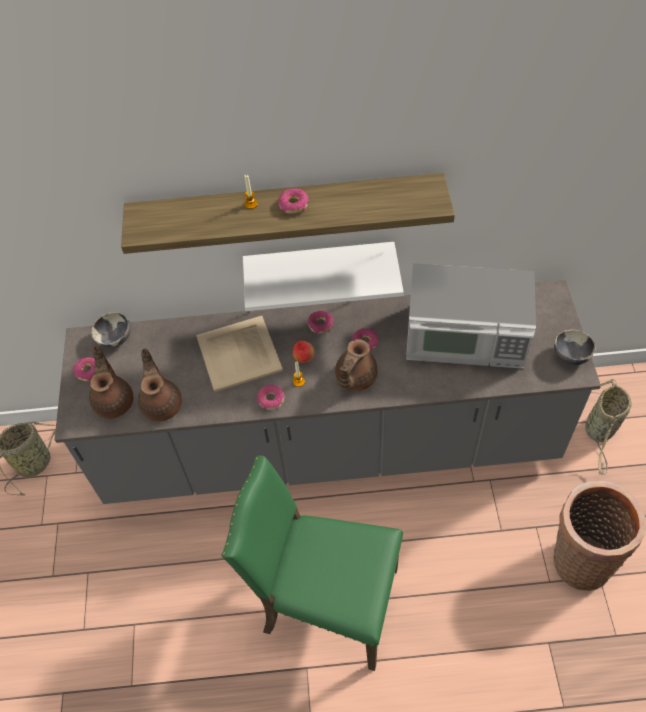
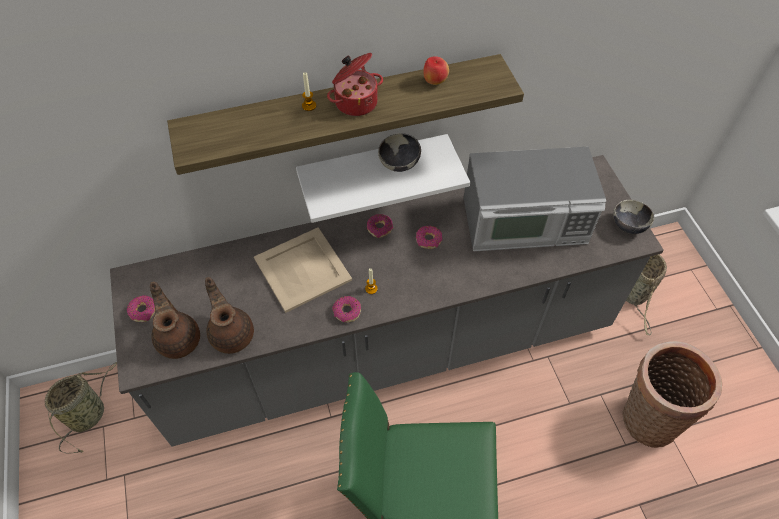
camera: 15 degrees left, 0 degrees up
(115, 339) = (166, 273): bowl -> bowl (399, 164)
(294, 205) = (355, 102): donut -> cooking pot
(304, 358) = (371, 264): apple -> apple (434, 81)
(354, 378) = (427, 277): brown teapot -> none

